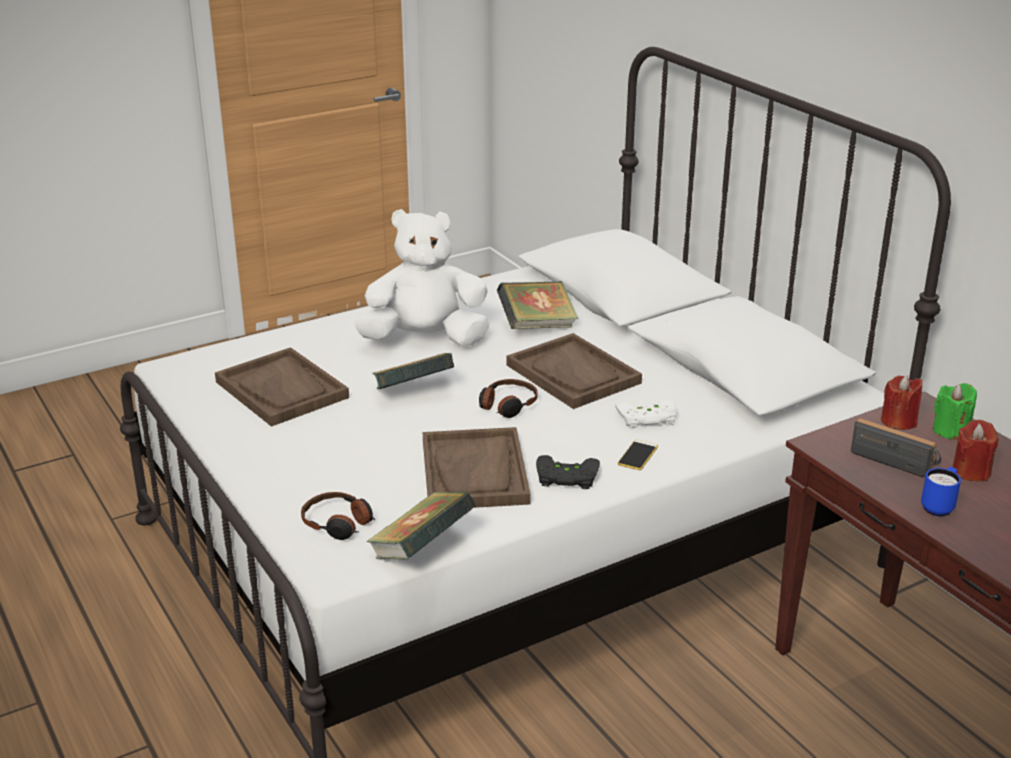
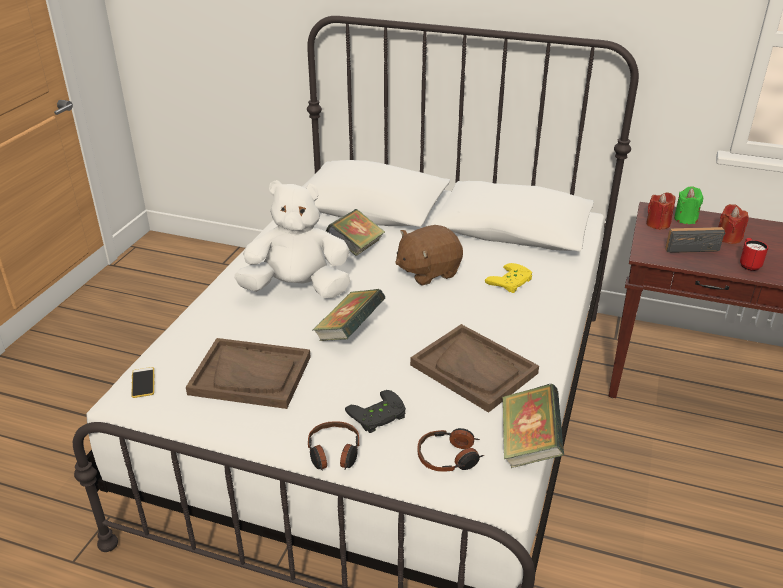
camera: 40 degrees left, 5 degrees up
(425, 340) = (297, 289): white plush toy -> white plush toy turned 45 degrees clockwise
(507, 406) = (422, 312): headphones -> headphones (334, 453)
(566, 478) = (529, 344): black game controller -> black game controller (378, 416)
(573, 374) = (428, 271): brown tray -> brown plush toy
(637, 455) = (543, 309): phone -> phone (143, 383)
(647, 418) = (511, 282): white game controller -> yellow game controller
(939, 506) = (748, 264): blue mug -> red mug

